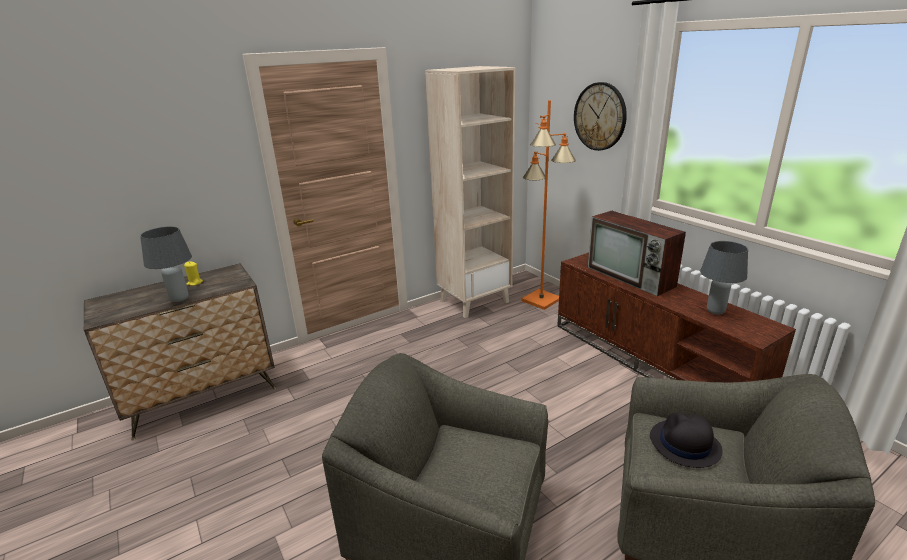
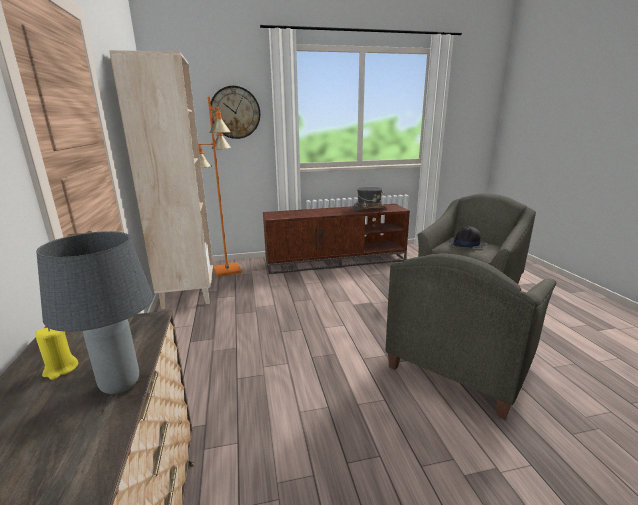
camera: 70 degrees left, 5 degrees down
(631, 277) = (313, 212): television -> none
(715, 311) = (369, 208): grey table lamp -> grey hat

